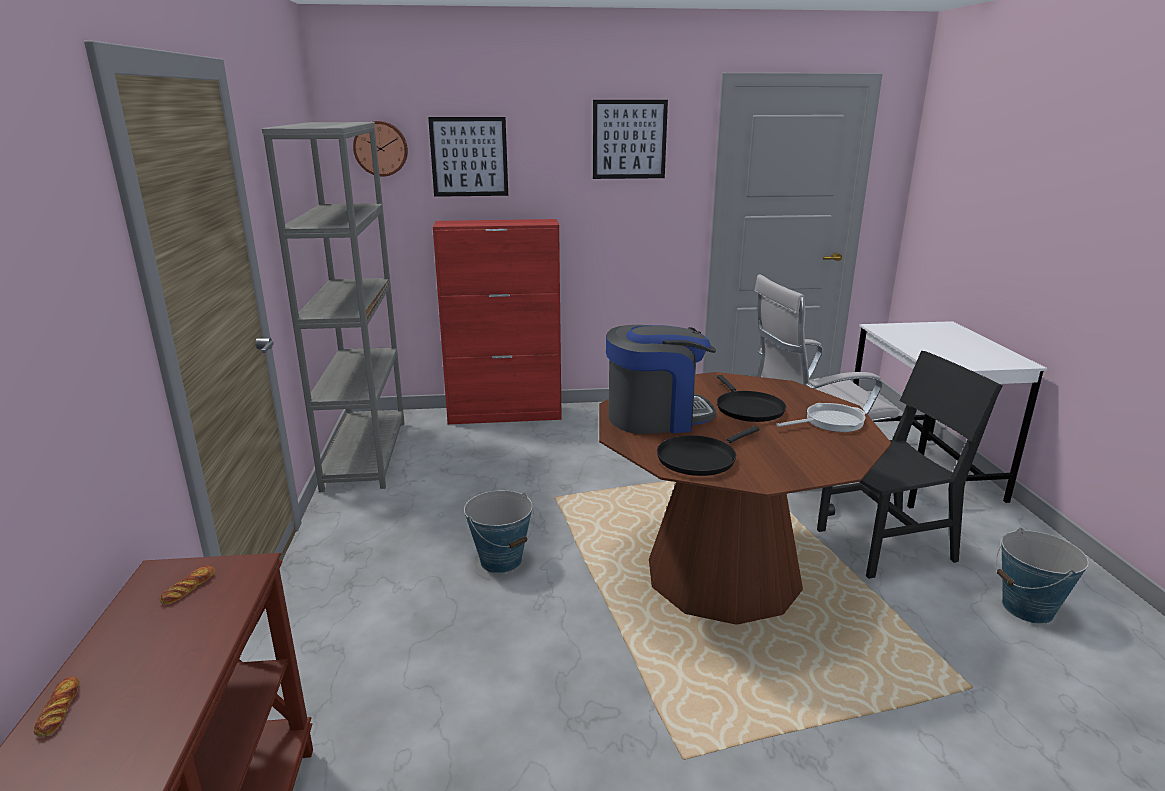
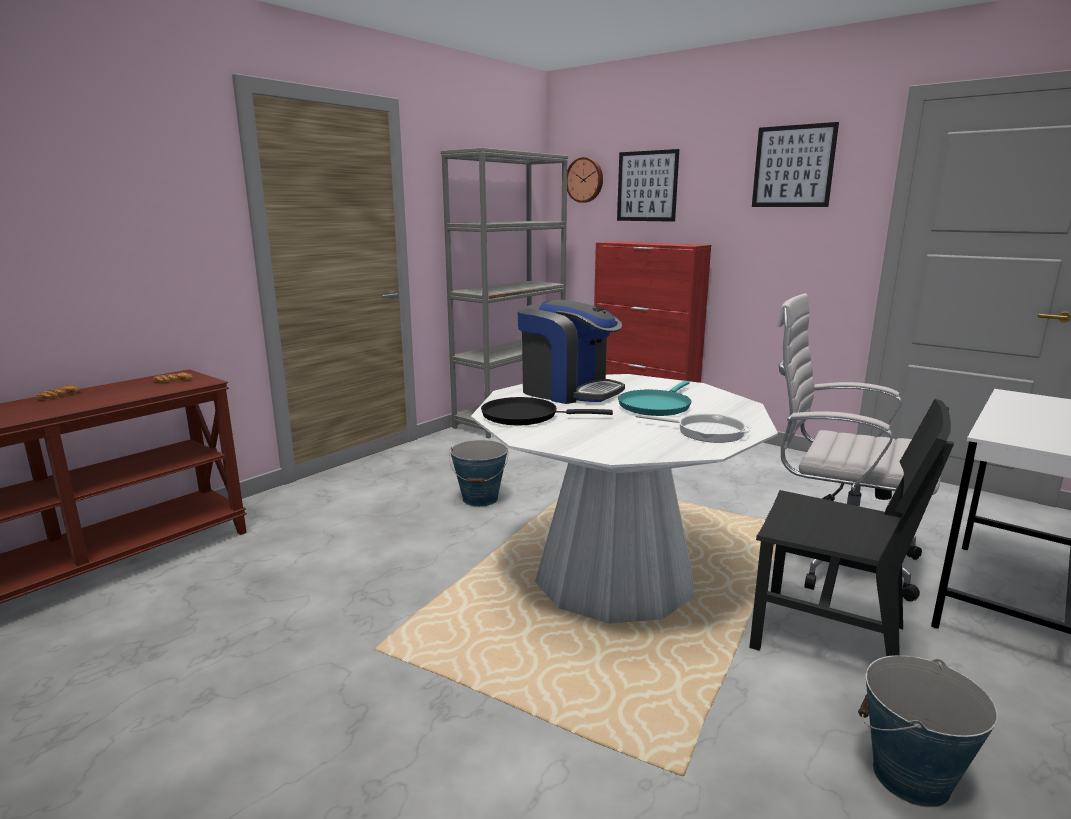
camera: 45 degrees right, 5 degrees down
(723, 574) = (614, 576): brown dining table -> white dining table
(747, 408) = (655, 406): black frying pan -> turquoise frying pan

